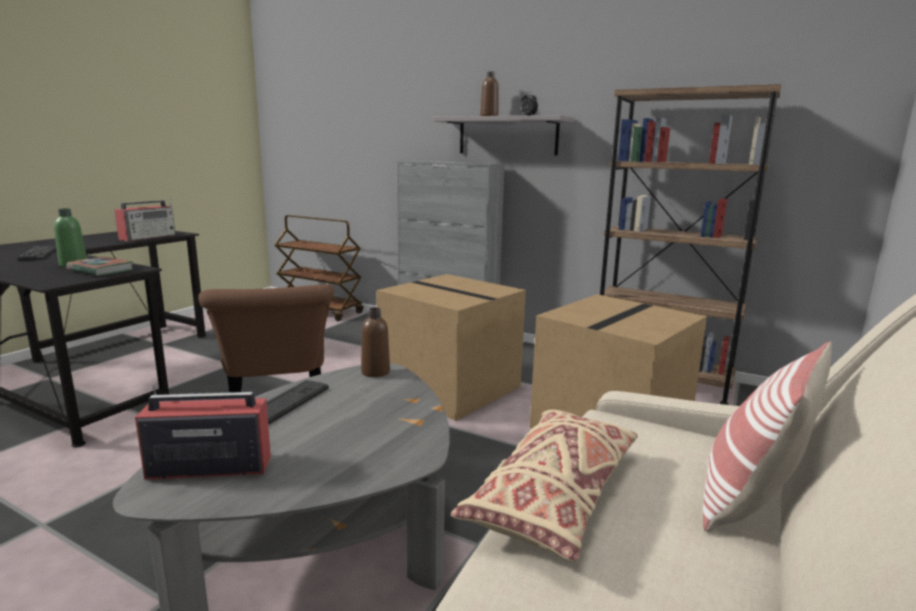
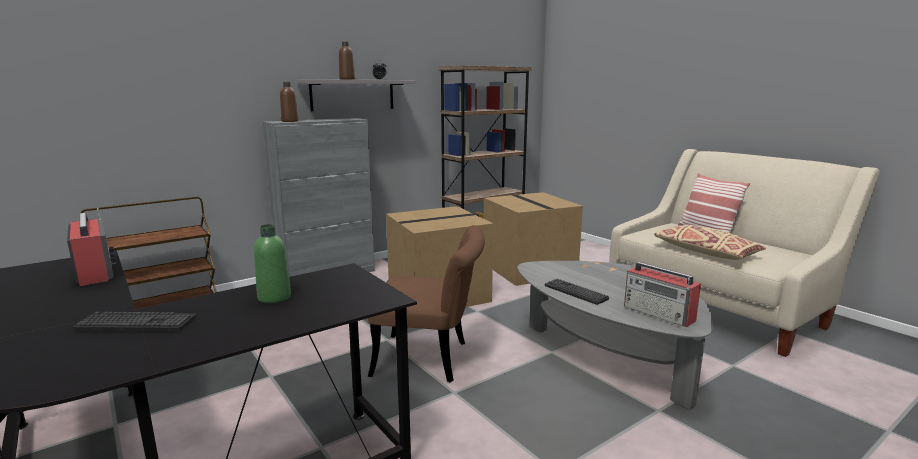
camera: 65 degrees left, 0 degrees up
(100, 270) = (334, 283): book -> none
(208, 466) = (659, 314): radio -> radio turned 60 degrees counterclockwise
(375, 372) = (536, 268): brown bottle -> brown bottle (290, 121)

